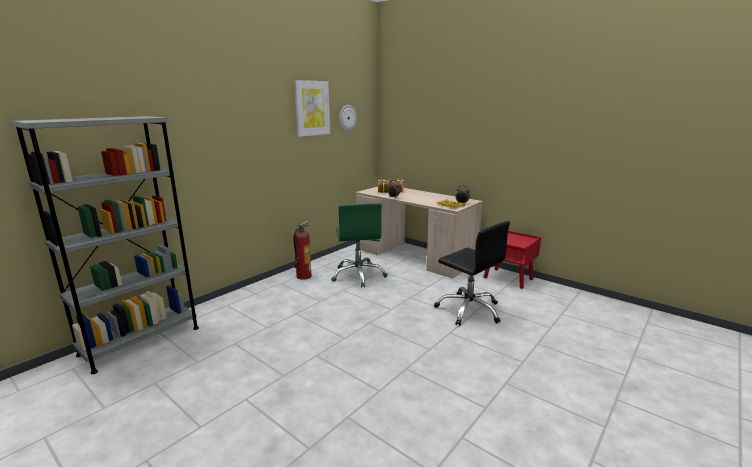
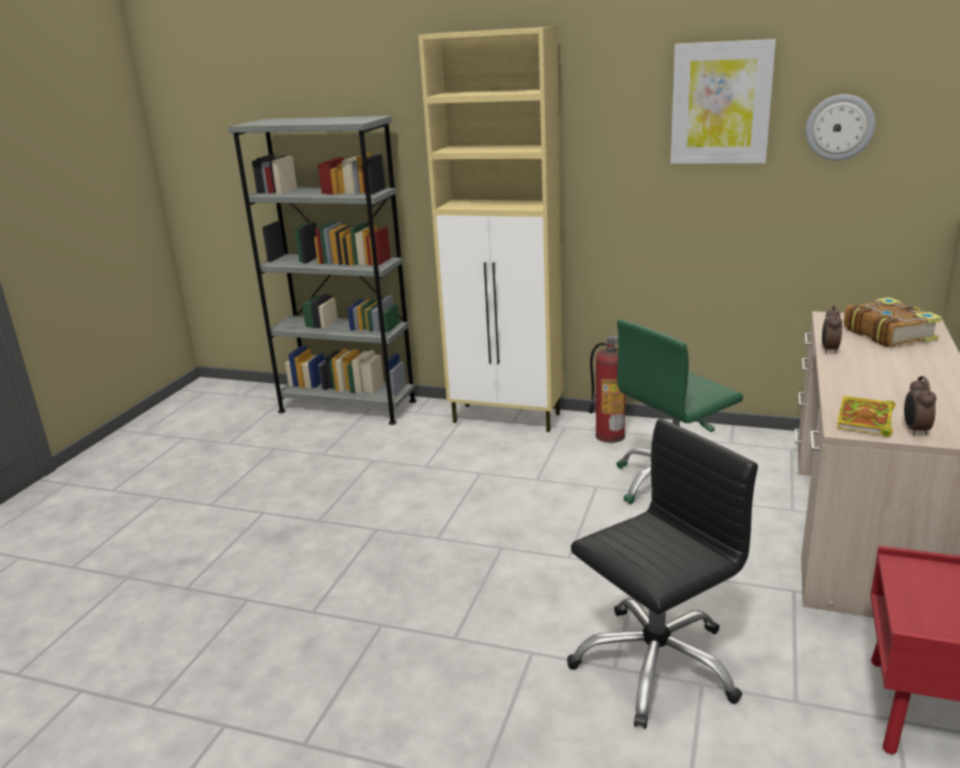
camera: 70 degrees right, 5 degrees up
(249, 294) = (508, 418): none -> beige cabinet
(469, 310) = (655, 664): black office chair -> black office chair turned 150 degrees counterclockwise

